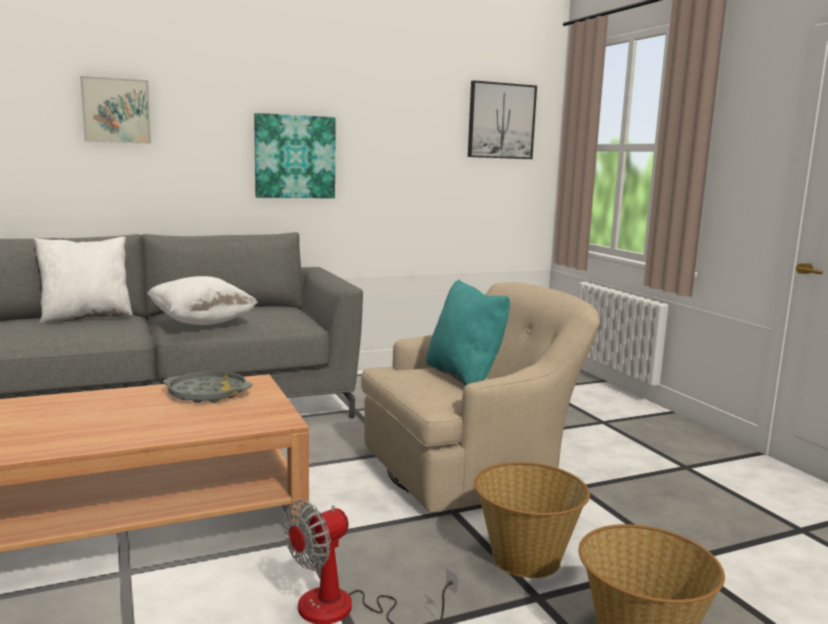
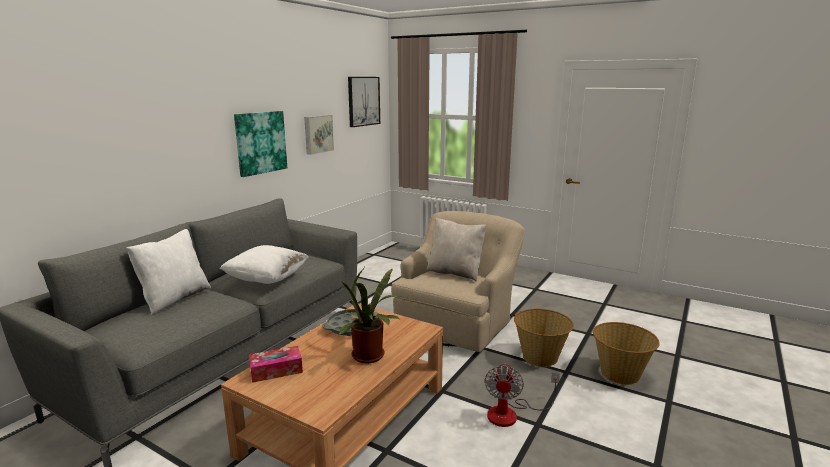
camera: 35 degrees left, 5 degrees up
(48, 406) = (276, 370): none -> tissue box
(116, 111) = (140, 125): picture -> picture (318, 134)
(155, 426) = (371, 357): none -> potted plant
(464, 377) = (455, 273): turquoise pillow -> beige pillow

